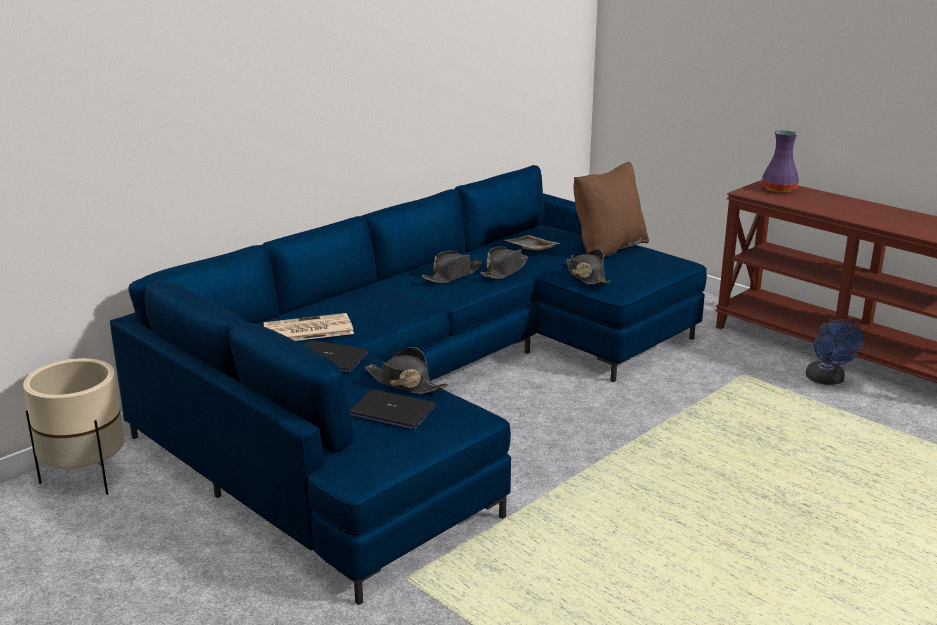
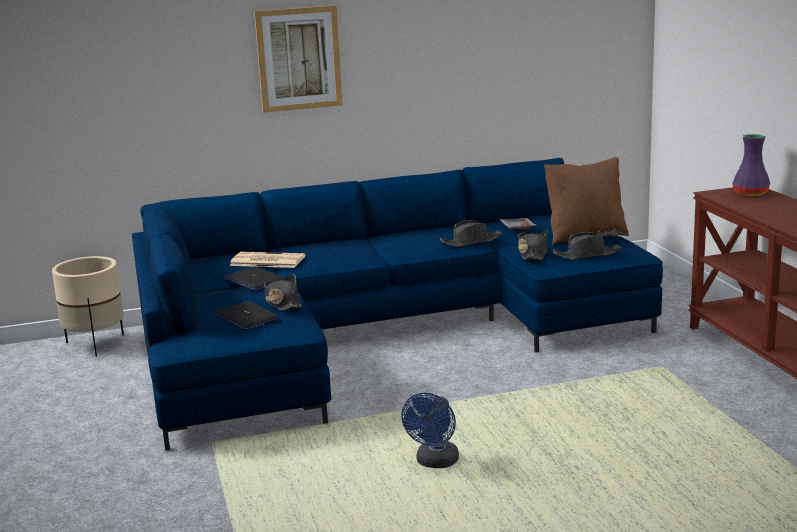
camera: 30 degrees right, 5 degrees down
(290, 72) = (299, 59): none -> picture
(453, 275) = (425, 240): black hat -> black hat (587, 255)
(827, 380) = (740, 385): blue fan -> blue fan (435, 463)

